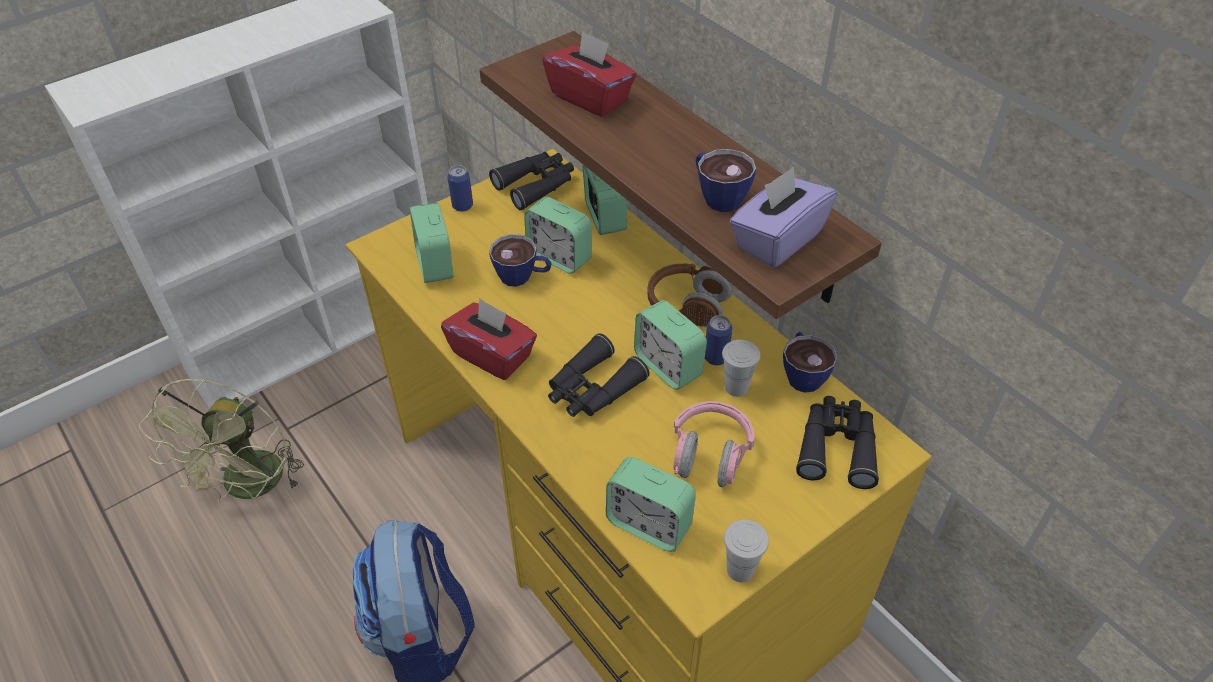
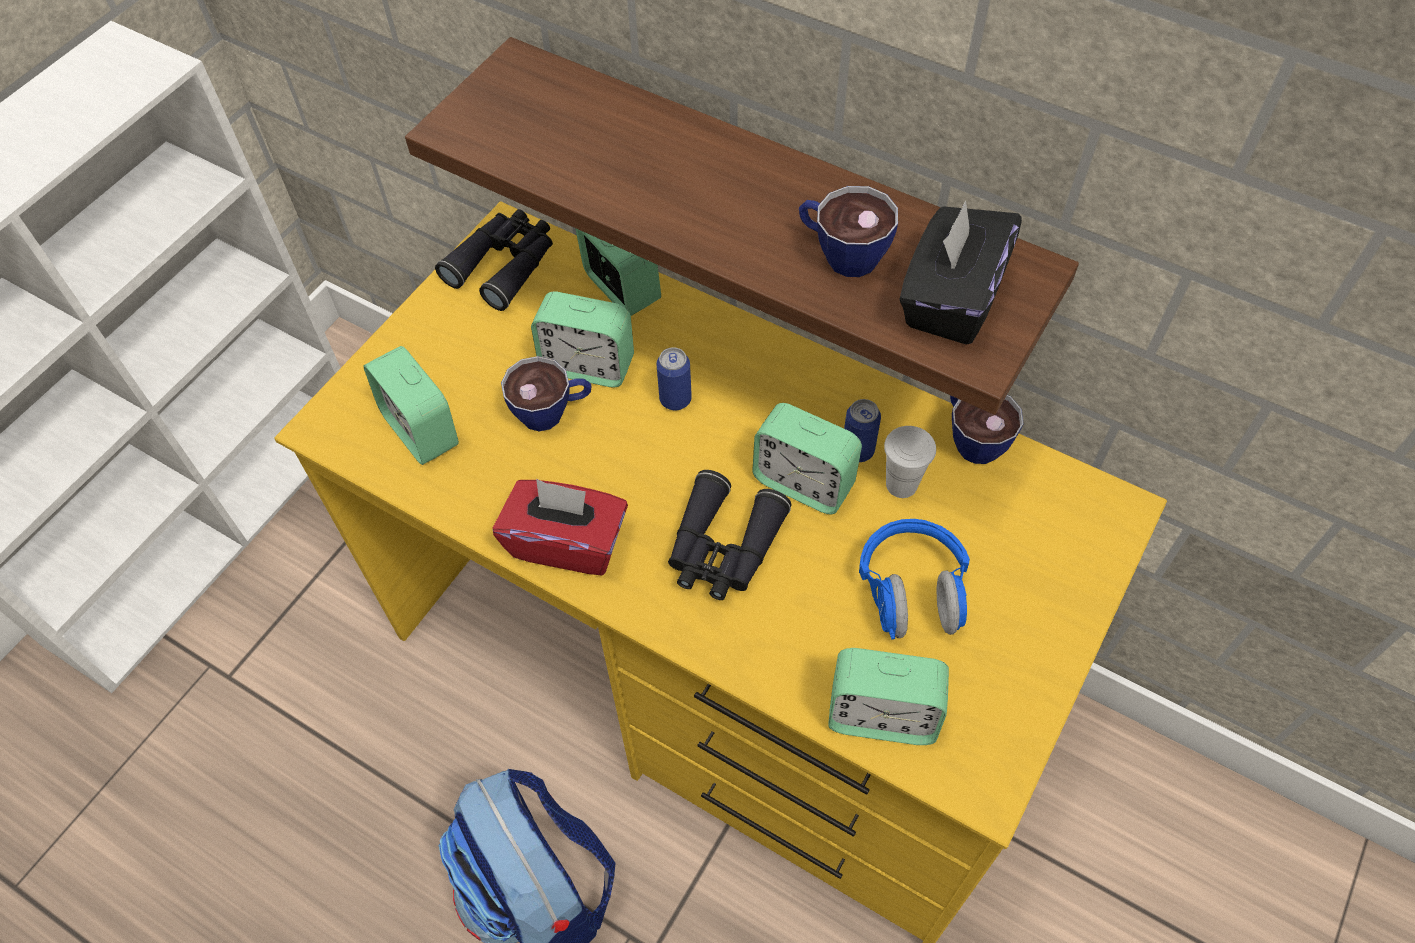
camera: 20 degrees left, 10 degrees up
(250, 488) = (216, 777): green fan -> none
(462, 206) = (416, 327): can -> can (675, 399)
(590, 97) = (591, 143): red tissue box -> none
(687, 307) = (789, 389): brown headphones -> none
(709, 455) = (911, 592): pink headphones -> blue headphones
(740, 570) = (1018, 736): white cup -> none
(777, 240) = (951, 299): purple tissue box -> black tissue box
(837, 447) = (1056, 526): black binoculars -> none

